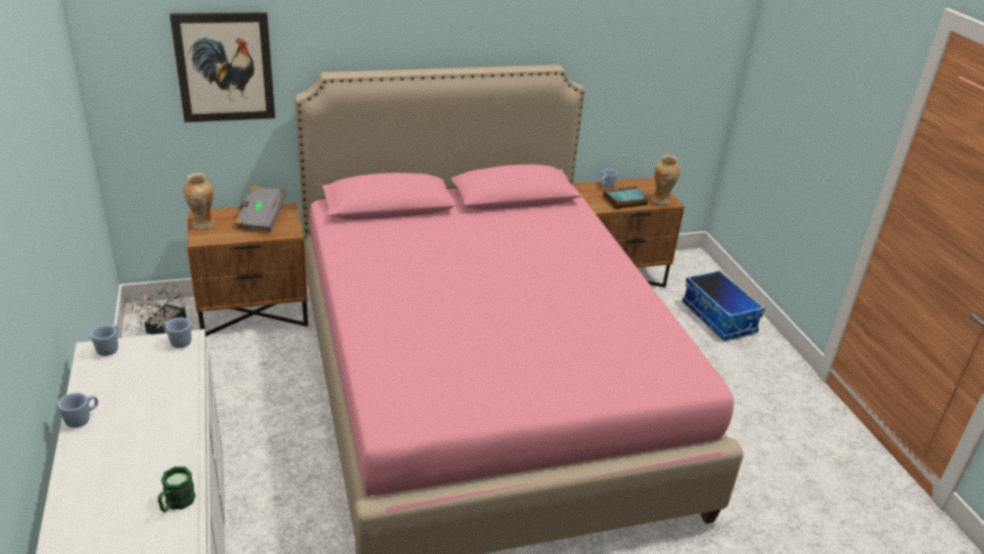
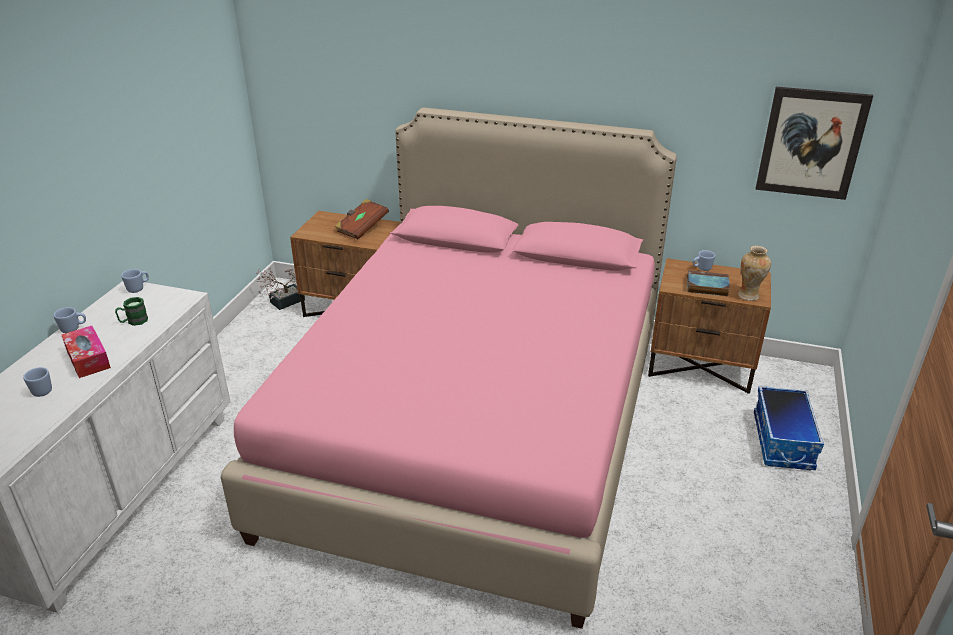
camera: 35 degrees right, 0 degrees up
(147, 445) = (88, 359): none -> tissue box
(176, 503) = (61, 402): green mug -> green mug (133, 321)
(178, 342) = (181, 296): blue mug -> blue mug (42, 390)
(202, 224) = (317, 223): vase -> none
(224, 67) = (348, 93): picture -> picture (811, 143)
(260, 219) = (362, 228): grey book -> brown book

